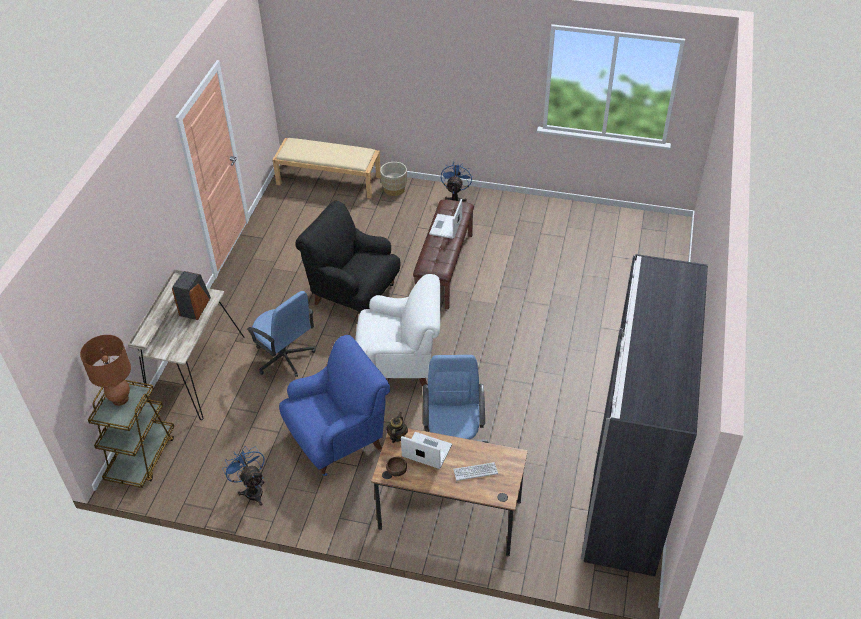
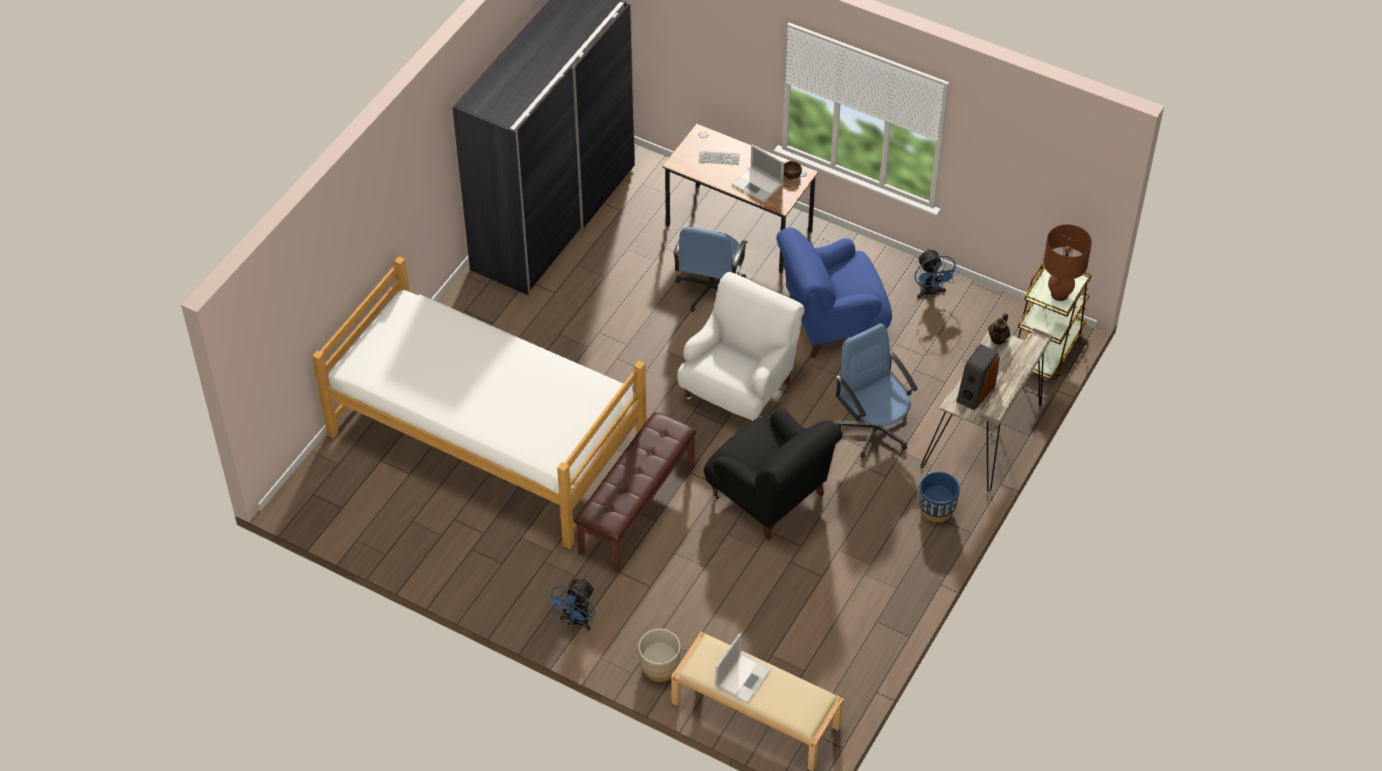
camera: 165 degrees left, 5 degrees up
(229, 311) = (936, 510): none -> blue planter
(397, 436) = (782, 203): teapot -> teapot (998, 338)
(399, 364) = (739, 389): white armchair -> white armchair turned 105 degrees clockwise
(445, 227) = (630, 482): laptop -> laptop (743, 677)
(573, 288) = (487, 438): none -> bed

